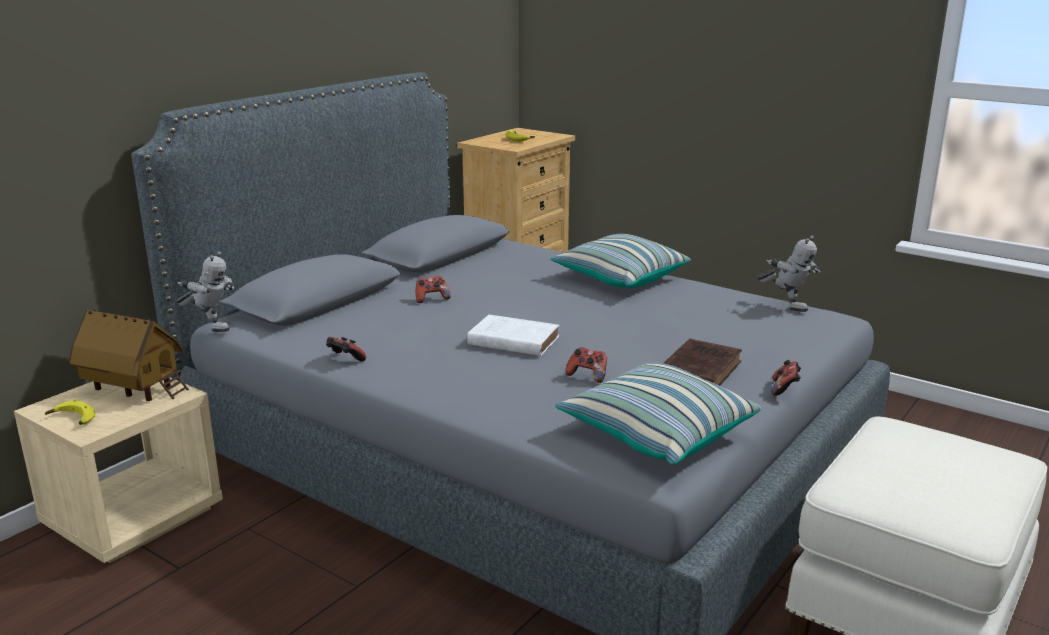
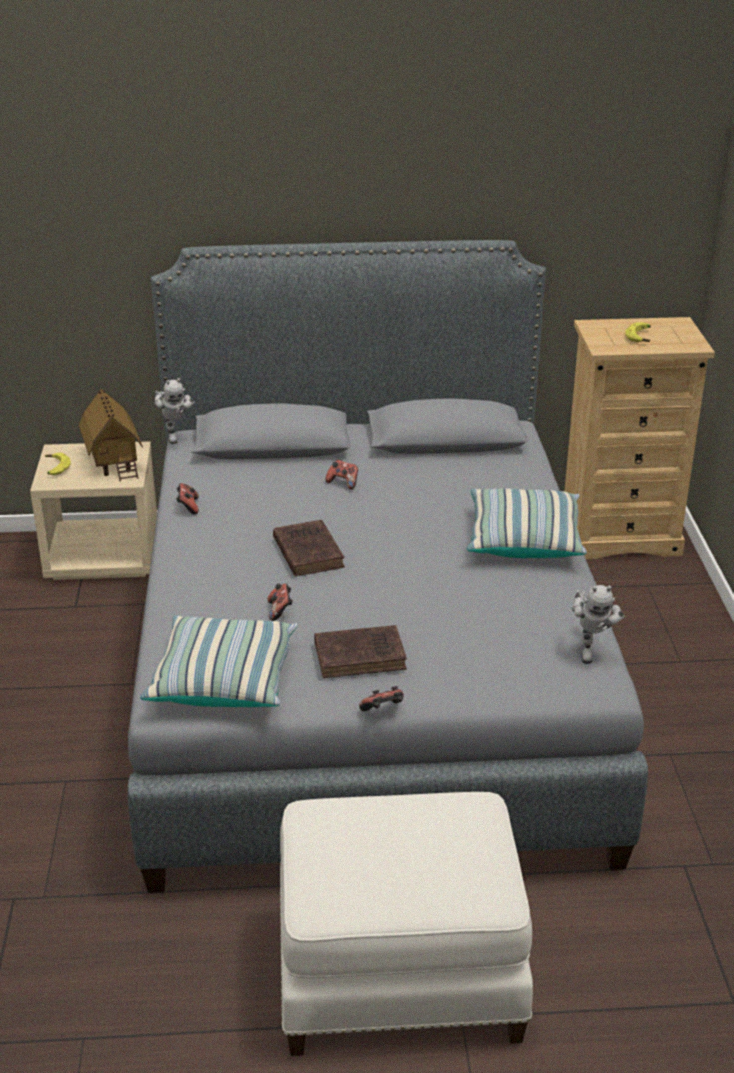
camera: 50 degrees right, 10 degrees up
(511, 340) = (307, 551): white book -> brown book

